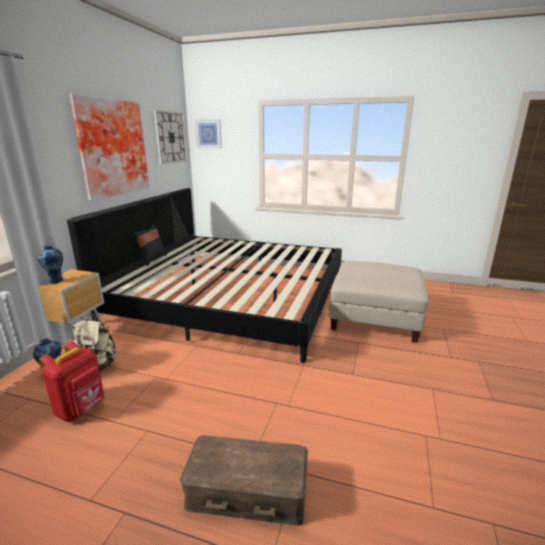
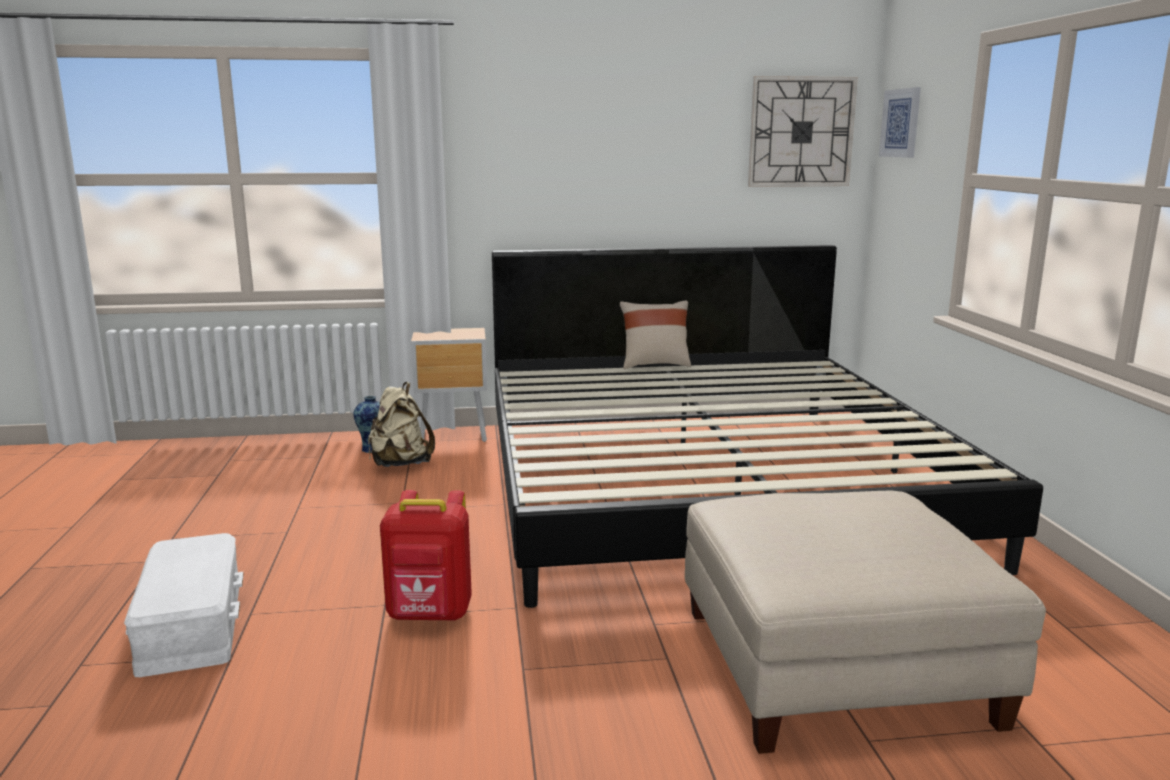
camera: 65 degrees right, 5 degrees down
(55, 281) = (437, 332): vase -> none
(82, 409) = (313, 485): red backpack -> red backpack (430, 615)
(111, 148) = (615, 148): picture -> none
(151, 260) = (654, 364): black pillow -> beige pillow
(247, 489) = (193, 623): brown storage box -> white storage box

